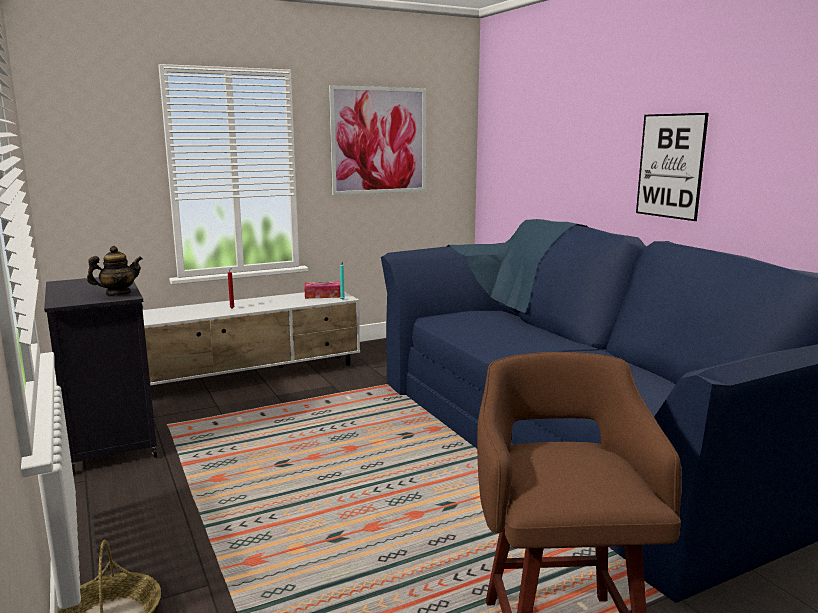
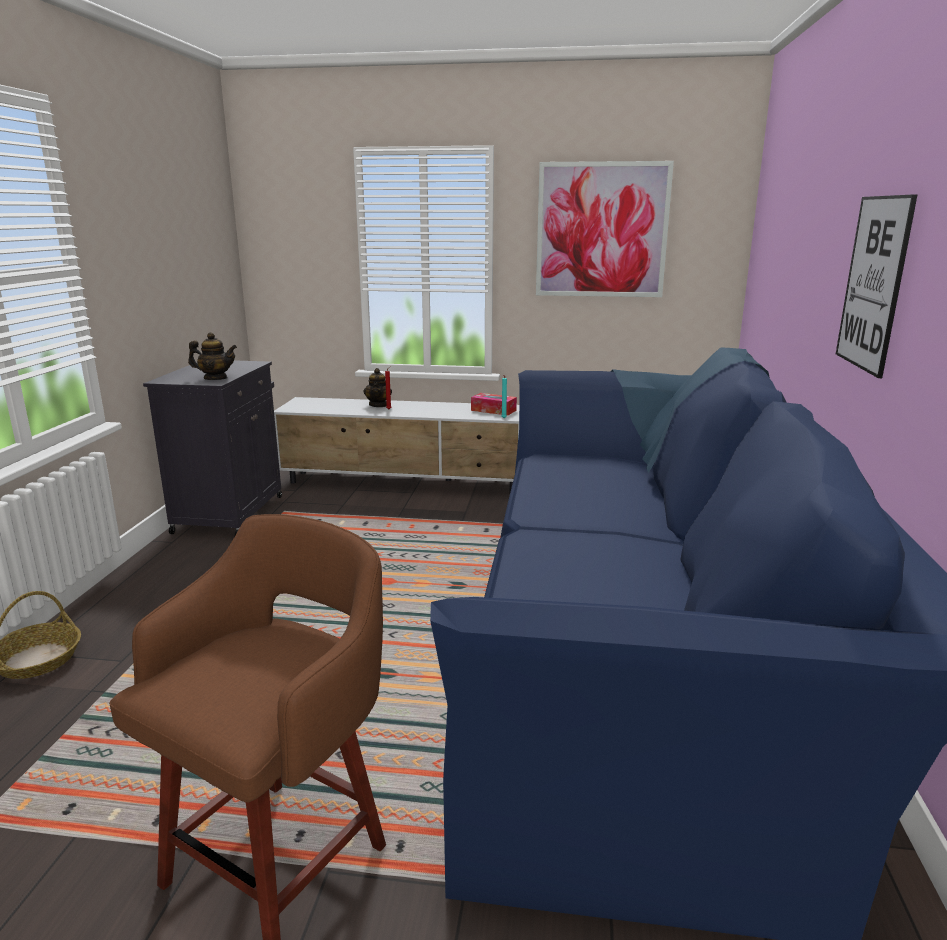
camera: 35 degrees right, 5 degrees up
(215, 307) = (378, 405): none -> teapot

